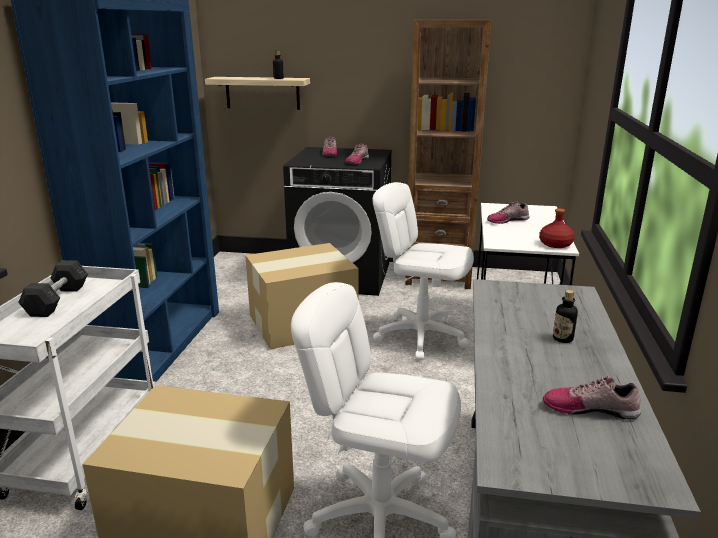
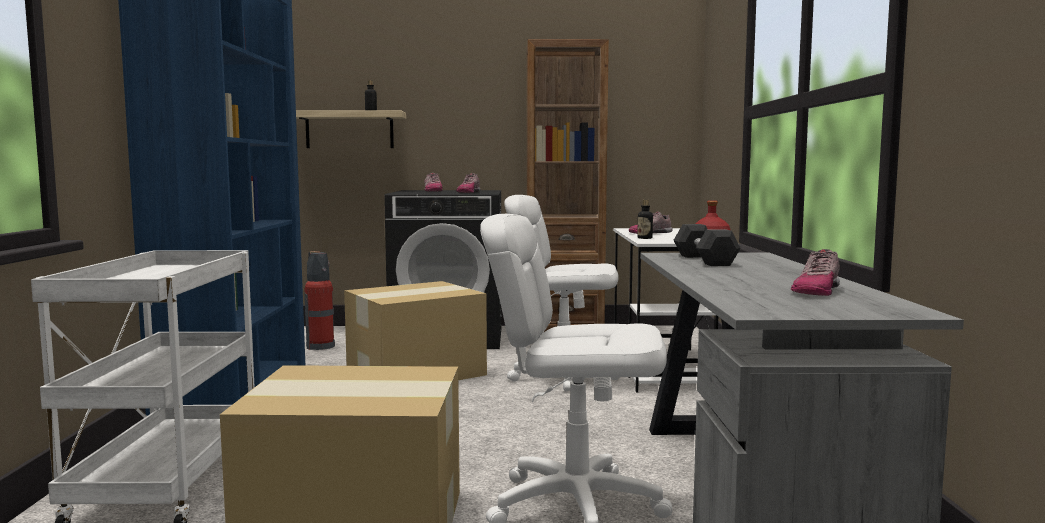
camera: 10 degrees left, 15 degrees down
(57, 300) = (152, 274): grey dumbbell -> grey dumbbell (704, 260)
(237, 281) = (320, 346): none -> fire extinguisher
(562, 338) = (760, 269): bottle -> bottle (644, 238)
(590, 408) = (816, 291): shoe -> shoe turned 60 degrees counterclockwise

